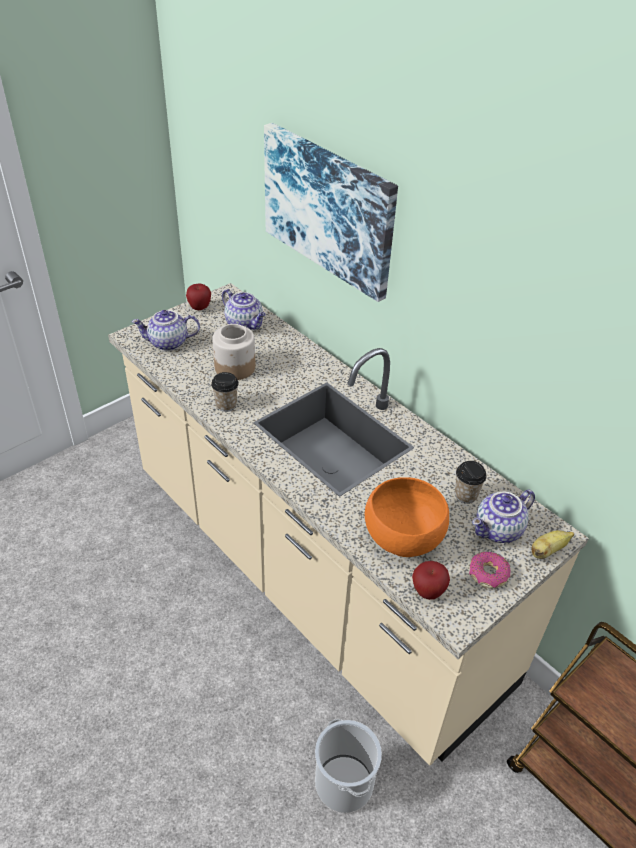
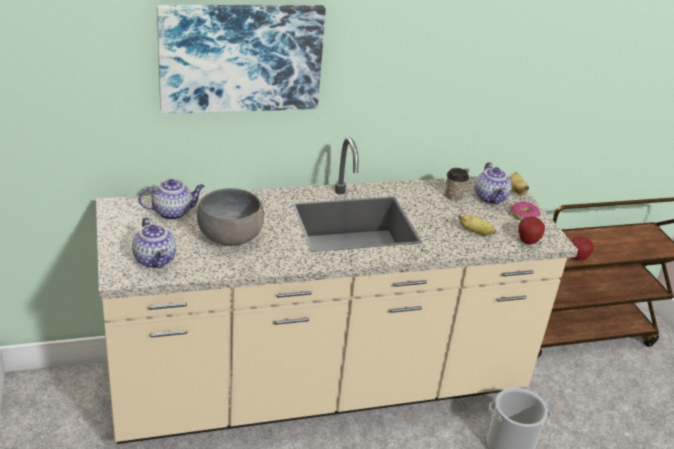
camera: 65 degrees left, 10 degrees down
(168, 343) = (156, 260): teapot -> teapot turned 45 degrees counterclockwise
(199, 308) = (118, 226): apple -> apple (578, 258)
(226, 405) = (277, 257): cup -> none
(234, 368) = (230, 237): jar -> grey bowl
(402, 536) = (476, 232): orange bowl -> banana

